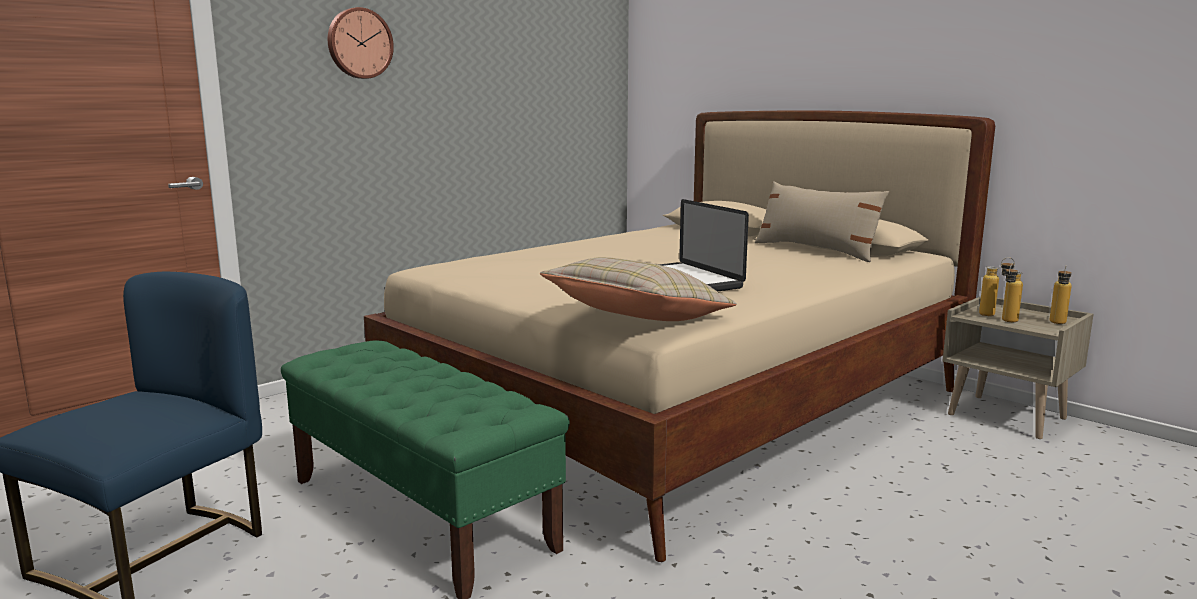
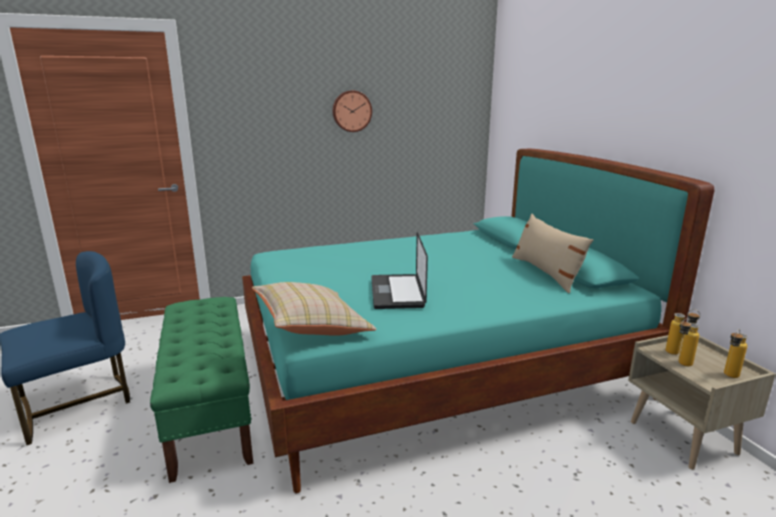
camera: 25 degrees right, 5 degrees up
(359, 43) = (279, 103): wall clock -> wall clock (351, 111)
(685, 407) = (436, 367): beige bed -> turquoise bed

